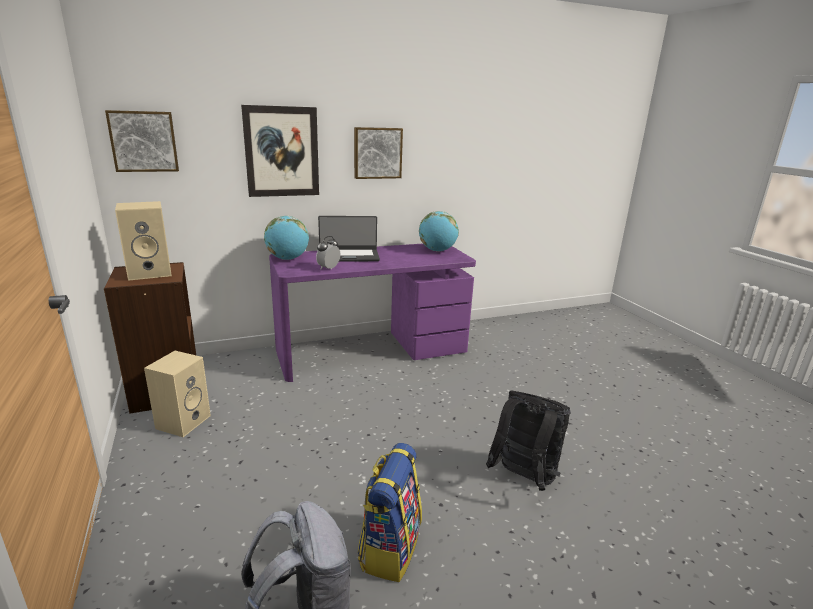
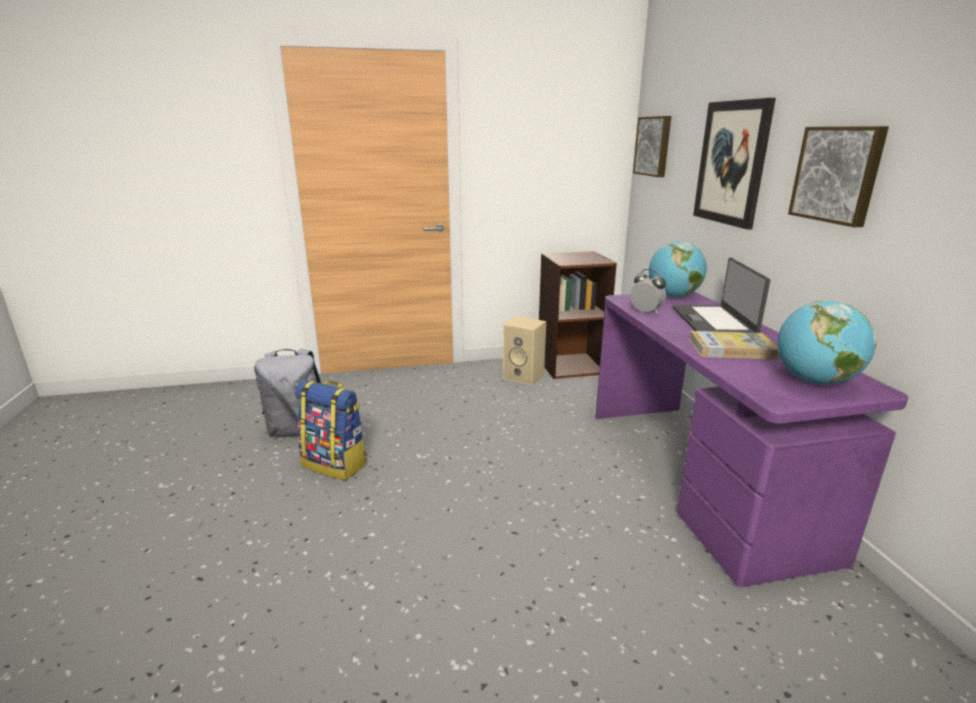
camera: 100 degrees right, 0 degrees up
(151, 272) = (581, 258): beige speaker -> none
(399, 258) = (731, 349): none -> book
(523, 478) = (374, 572): black backpack -> none

